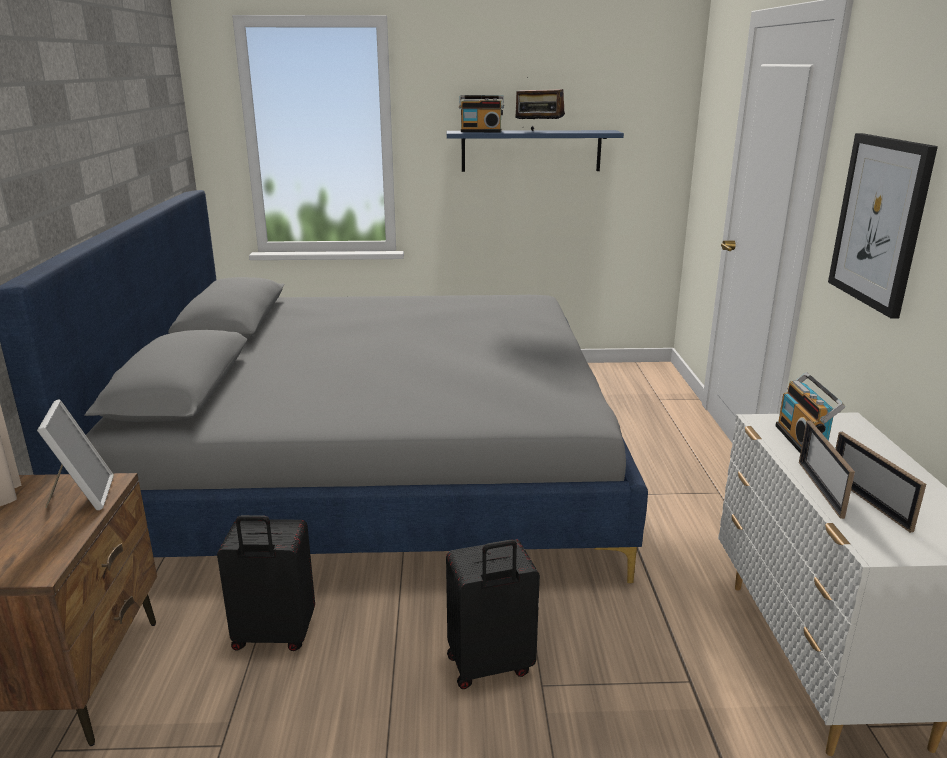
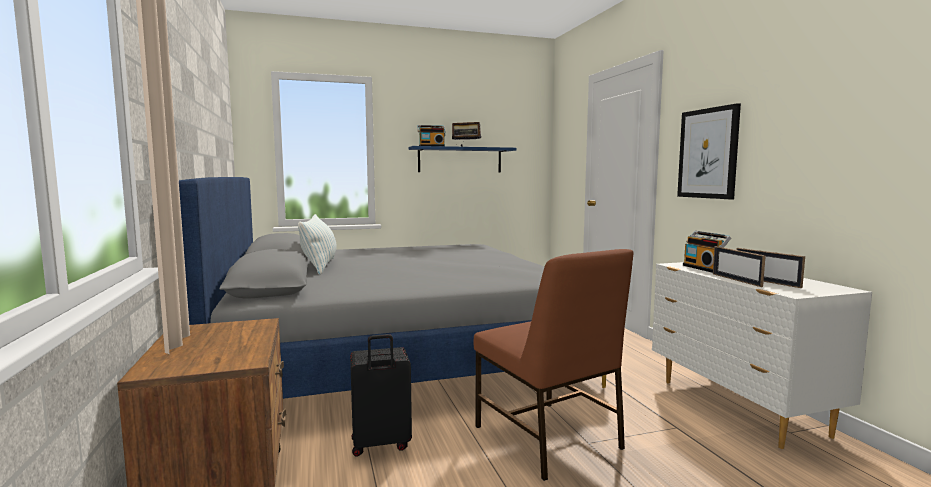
camera: 15 degrees left, 15 degrees down
(82, 496) = (245, 329): picture frame -> none
(270, 345) = (319, 266): none -> pillow
(490, 667) = (547, 438): black suitcase -> brown chair

